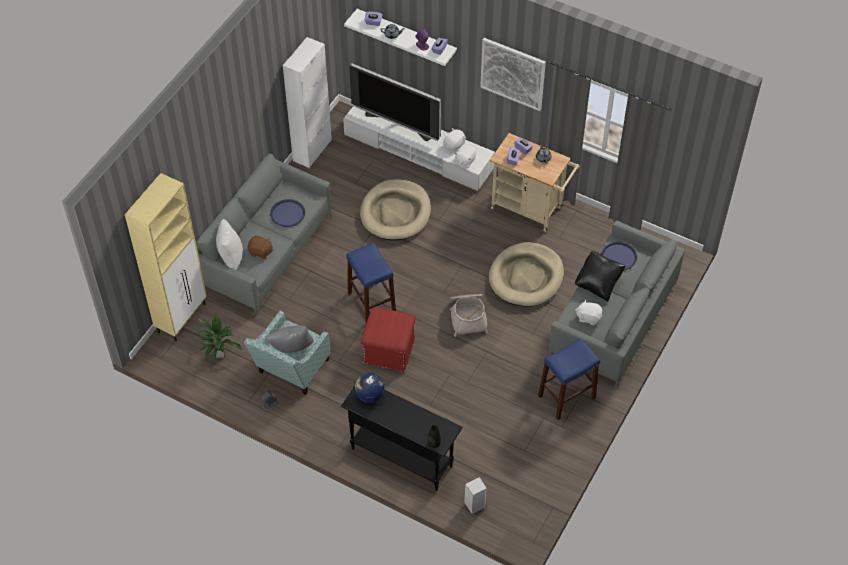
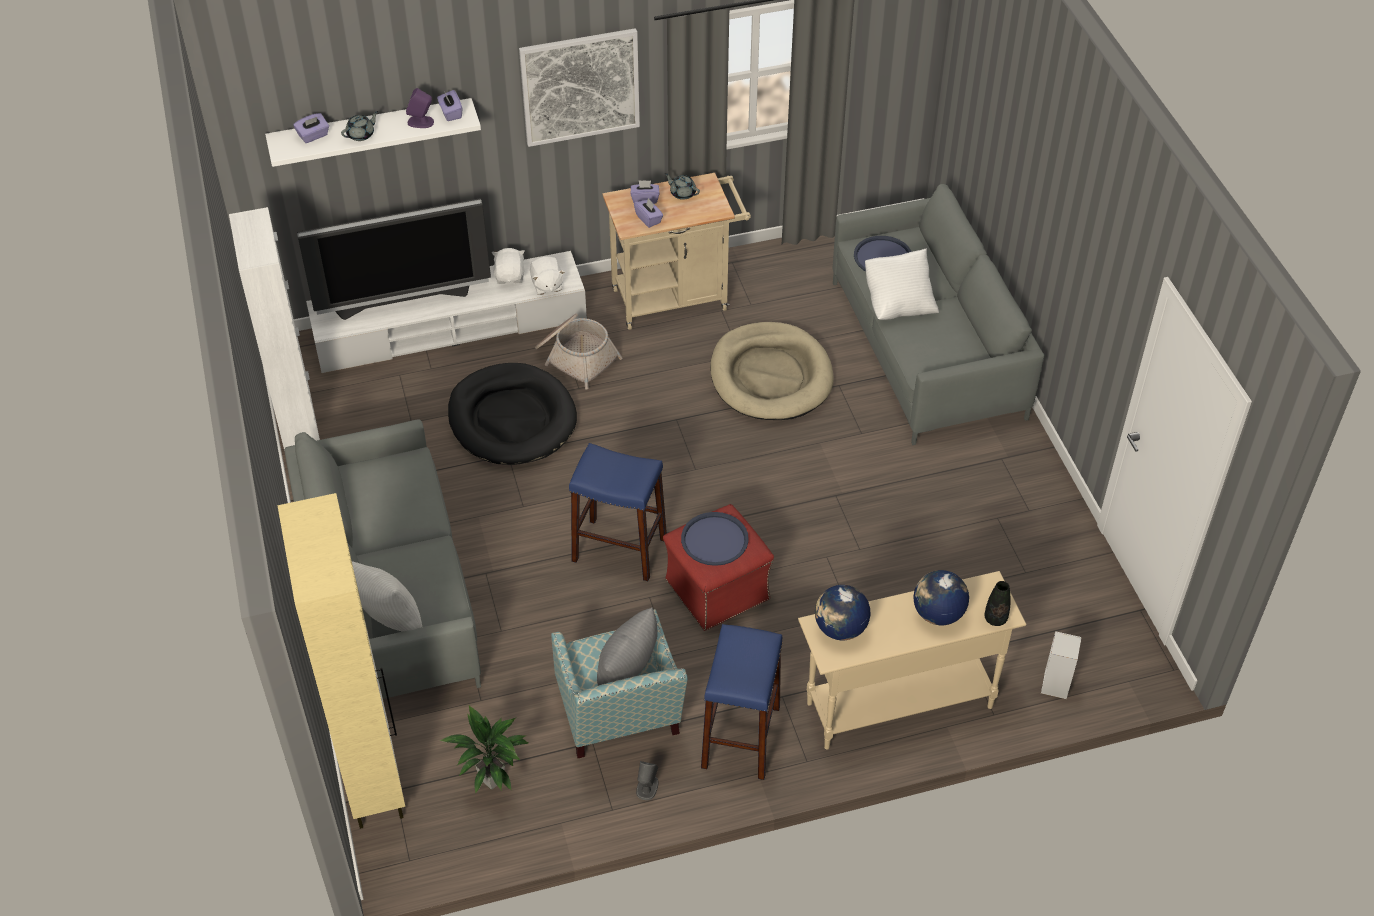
camera: 45 degrees left, 5 degrees down
(260, 252) = (423, 581): brown plush toy -> none
(287, 213) = (400, 504): blue tray -> blue tray (714, 539)
(395, 212) = (512, 419): beige dog bed -> black dog bed
(401, 457) = (898, 704): black console table -> beige console table
(414, 422) = (937, 614): none -> globe
(468, 316) = (760, 472): basket -> basket (576, 357)
(566, 397) = (990, 473): blue stool -> blue stool (740, 737)
(588, 317) = (939, 347): white plush toy -> none
(598, 283) = (899, 302): black pillow -> white pillow

